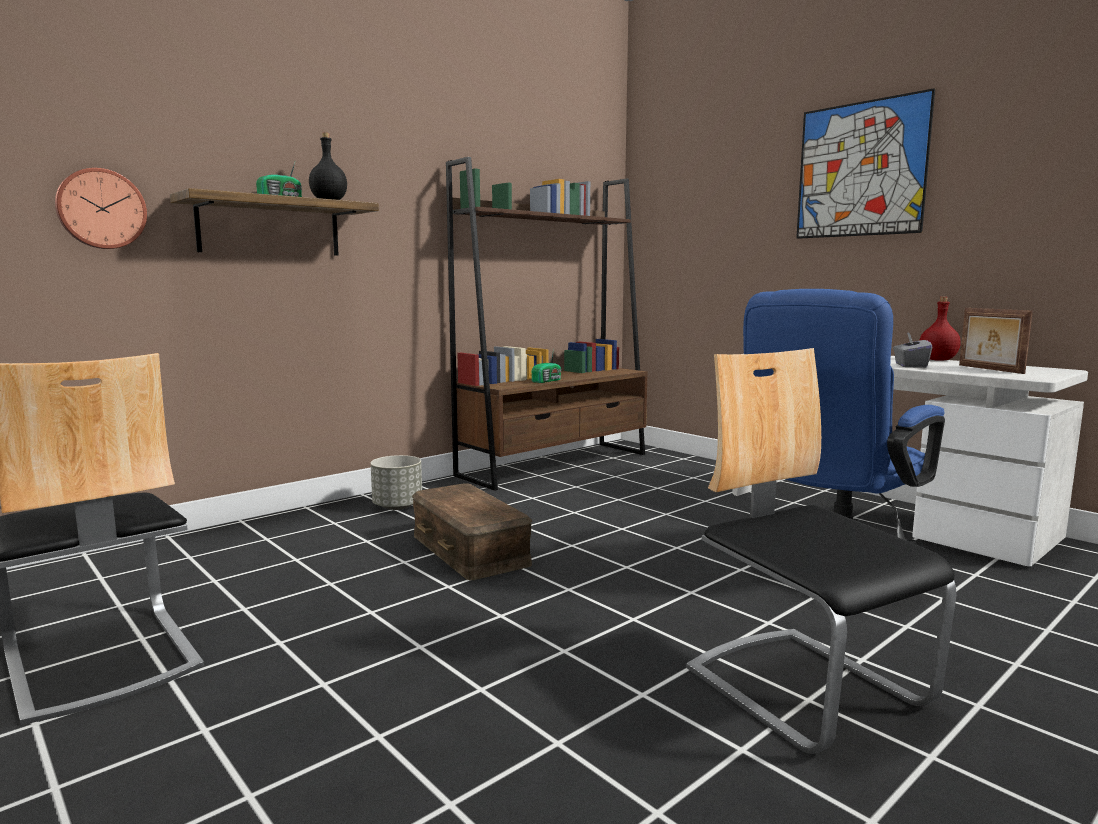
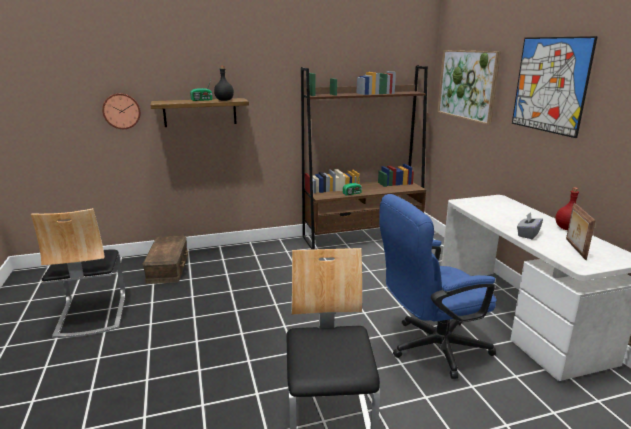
camera: 25 degrees right, 10 degrees up
(397, 506) = (258, 253): grey planter -> none
(471, 549) = (265, 290): brown storage box -> brown storage box (168, 268)
(697, 201) = (467, 85): none -> picture

